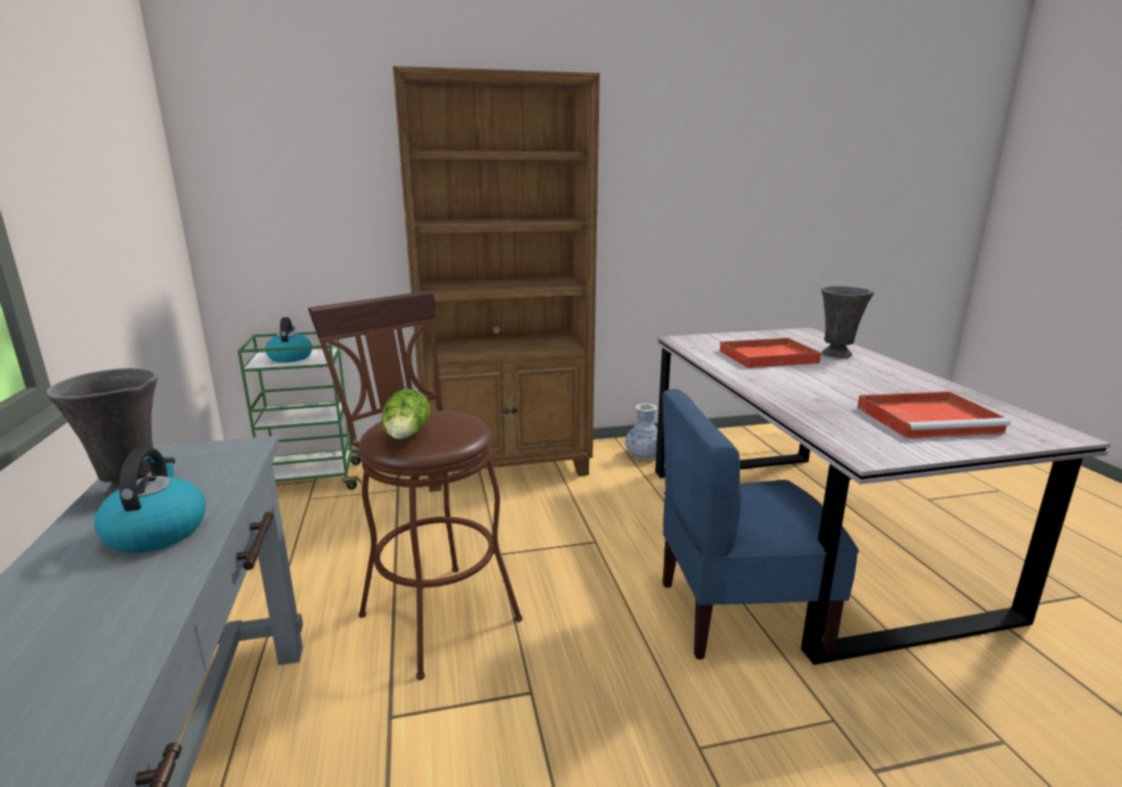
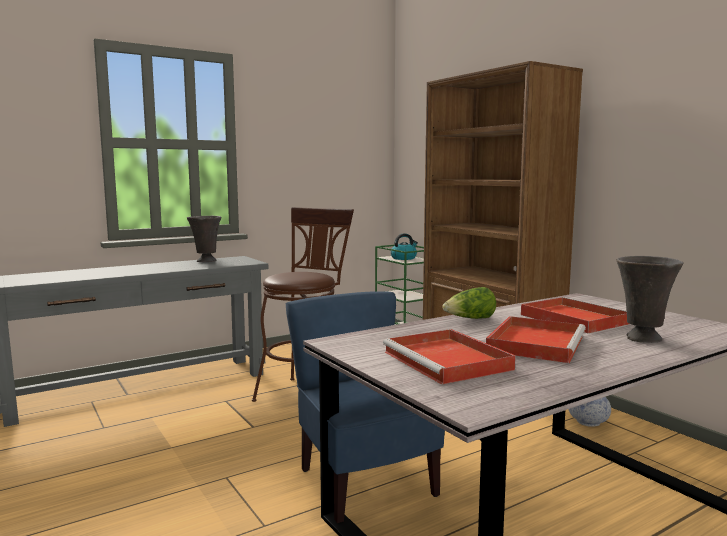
camera: 70 degrees right, 10 degrees down
(157, 531) = (179, 266): kettle -> none
(407, 436) = (282, 274): lettuce -> lettuce (470, 319)
(855, 382) = (535, 343): none -> red tray

